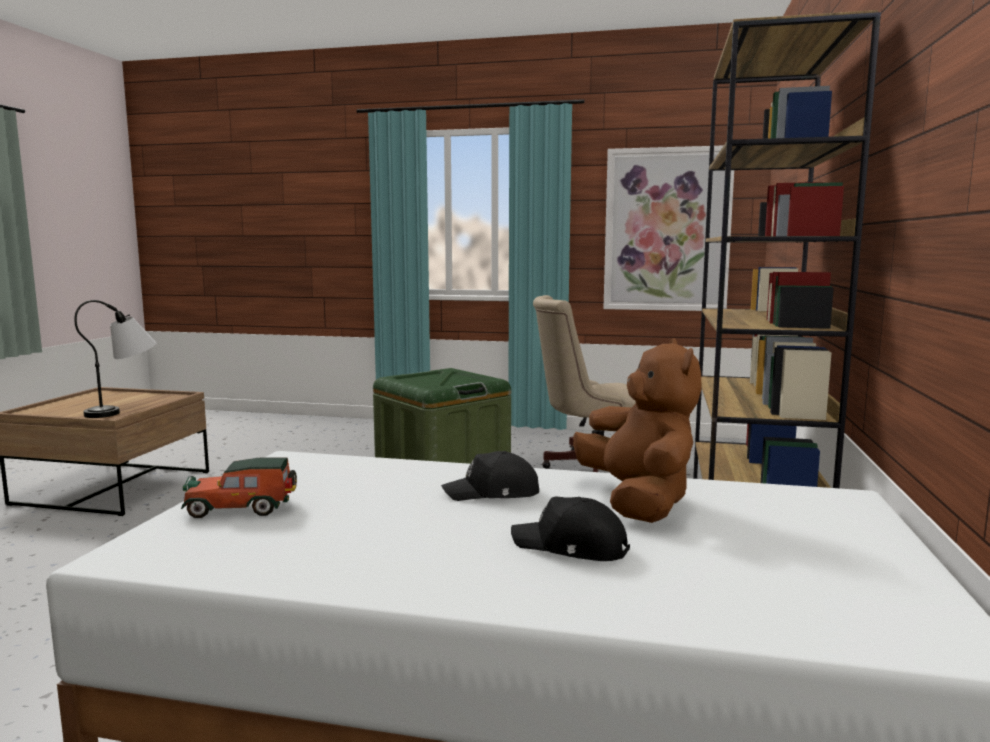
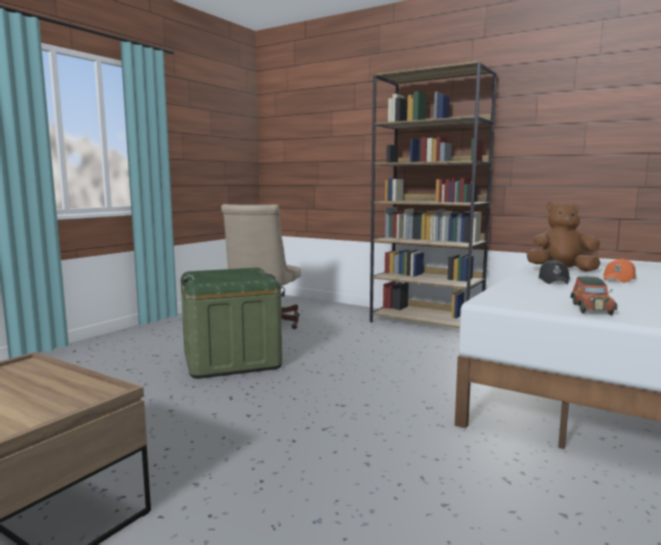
camera: 70 degrees left, 0 degrees up
(125, 410) = (65, 388): table lamp -> none
(570, 547) = (619, 279): black cap -> orange cap
(667, 230) = (216, 158): picture -> none

